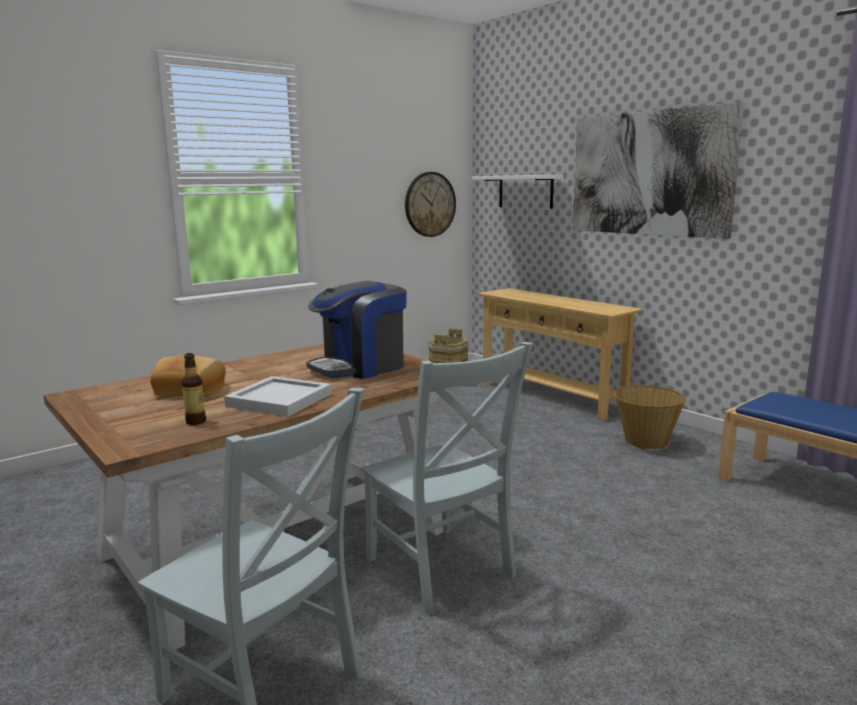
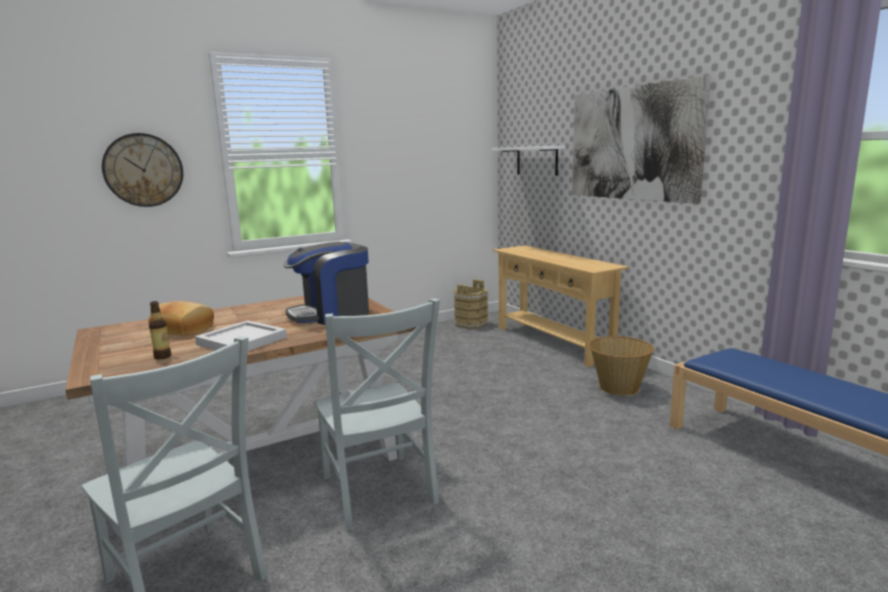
camera: 10 degrees right, 0 degrees up
(430, 204) = (456, 172): wall clock -> wall clock (143, 170)

